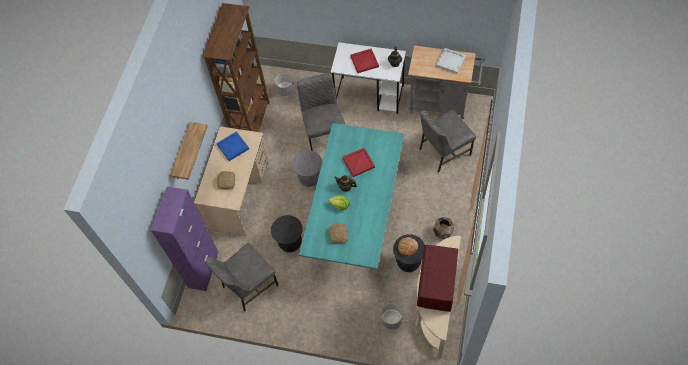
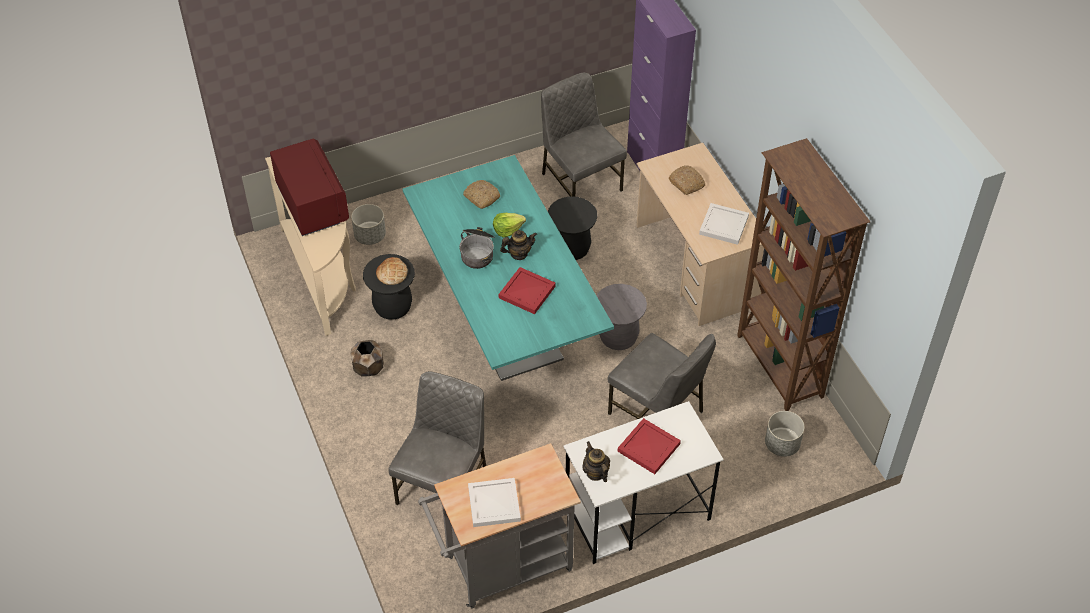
camera: 140 degrees right, 10 degrees down
(182, 153) = (731, 91): shelf -> none
(232, 147) = (724, 225): blue tray -> white tray
(249, 286) = (580, 181): grey chair -> grey chair turned 45 degrees counterclockwise
(365, 200) = (478, 252): none -> cooking pot

